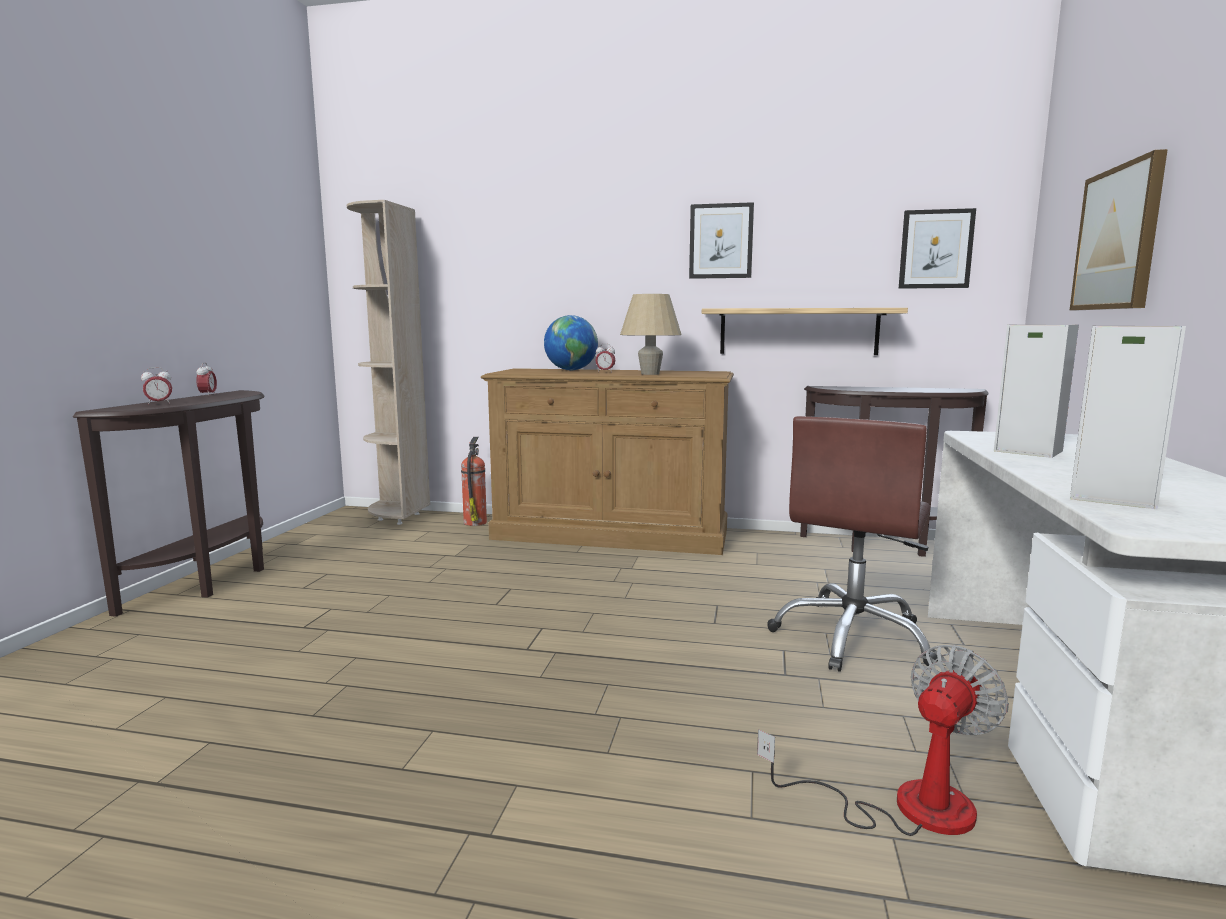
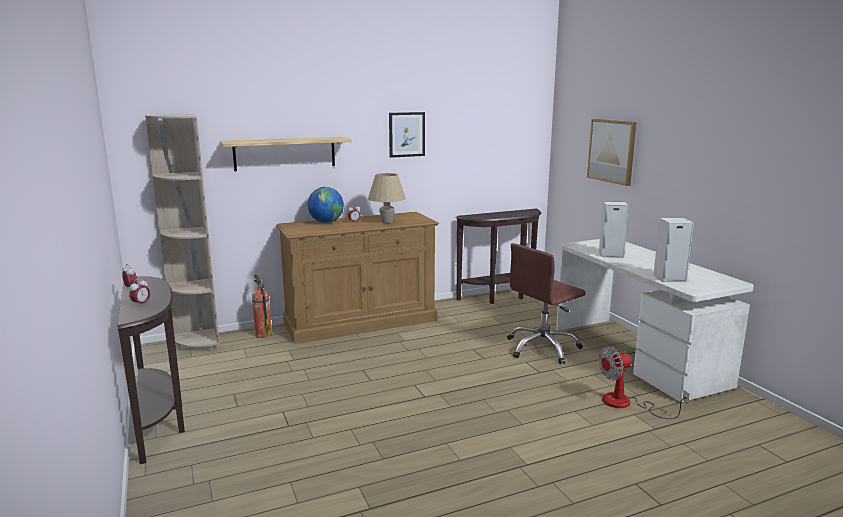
camera: 35 degrees left, 5 degrees up
(798, 331) = (449, 185): shelf -> shelf (285, 153)
(853, 637) = (542, 348): brown office chair -> brown office chair turned 60 degrees clockwise
(905, 806) = (626, 404): fan -> fan turned 120 degrees counterclockwise
(936, 249) = (512, 137): picture -> none

